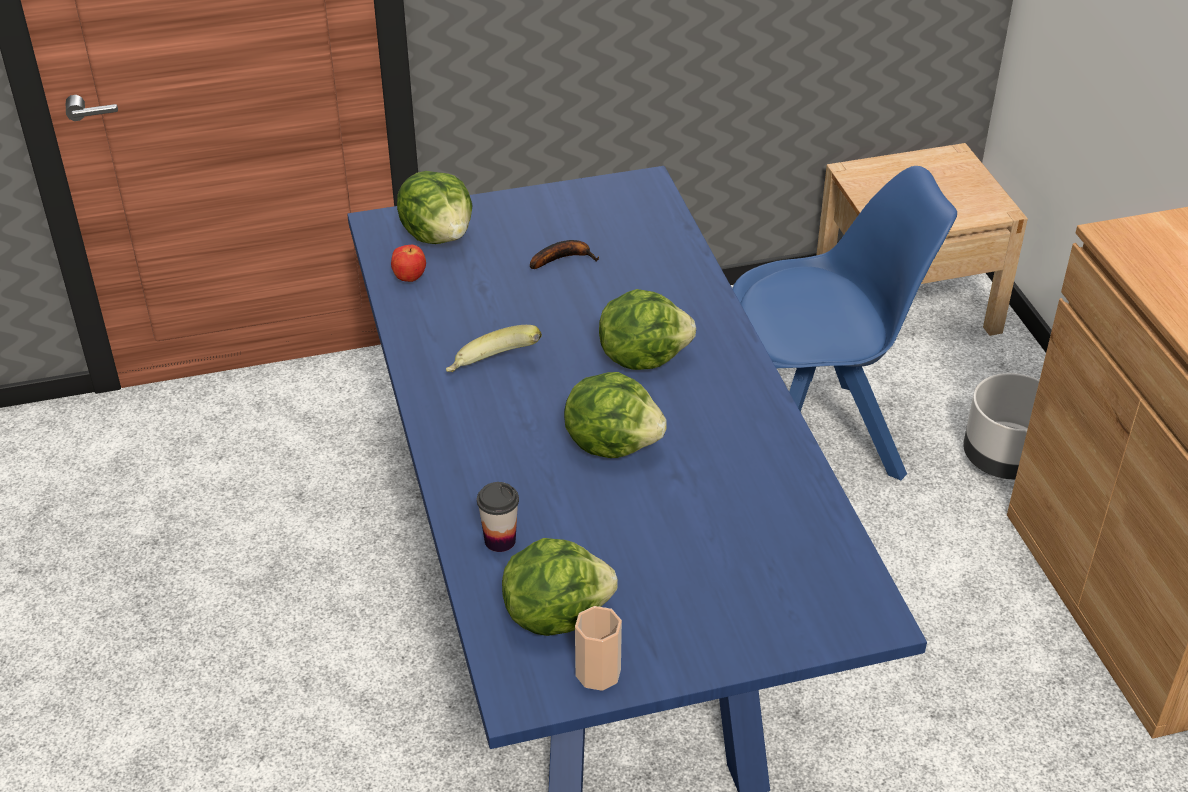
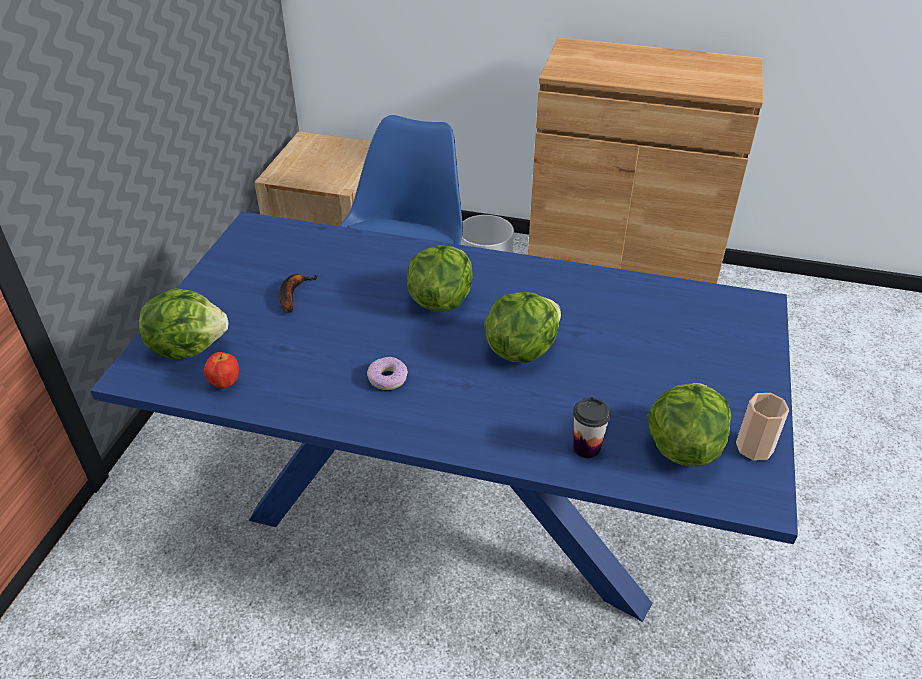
camera: 60 degrees left, 0 degrees up
(493, 370) = (387, 378): banana -> donut

